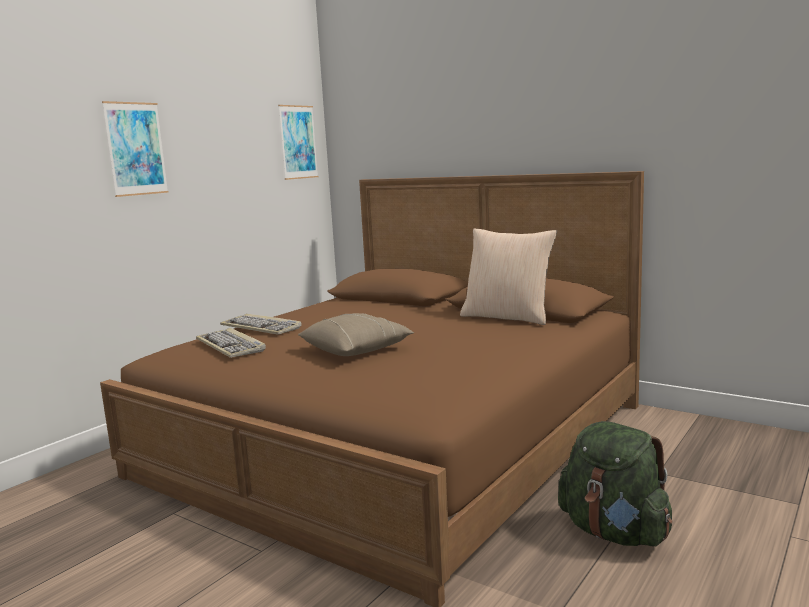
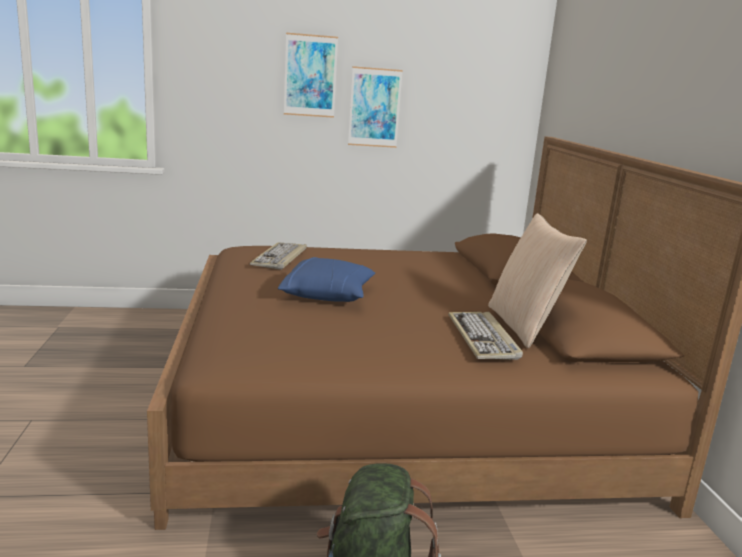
camera: 45 degrees right, 5 degrees up
(262, 327) = (336, 253): keyboard -> keyboard (483, 338)
(298, 142) = (501, 87): picture -> picture (374, 107)
(356, 349) = (328, 295): beige pillow -> blue pillow

